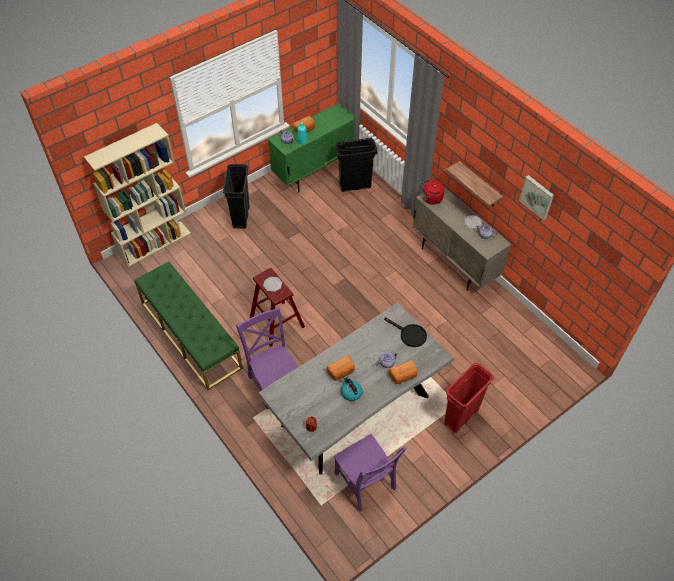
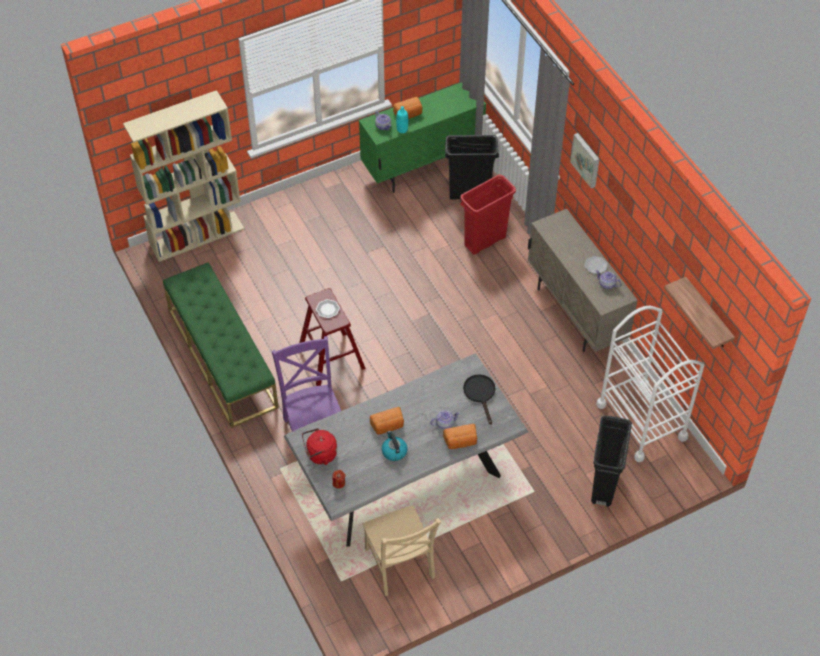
camera: 10 degrees right, 0 degrees up
(241, 217) = (312, 216): black trash can -> black trash can (603, 486)
(366, 484) = (400, 566): purple chair -> beige chair
(409, 335) = (480, 394): black frying pan -> black frying pan turned 150 degrees counterclockwise
(431, 199) = (550, 228): red kettle -> red kettle (320, 455)
(461, 417) = (535, 506): red trash can -> red trash can (485, 241)
(479, 185) = (607, 220): shelf -> shelf (707, 315)
(524, 336) = (641, 421): none -> white cart
(537, 196) = (662, 246): picture -> picture (586, 159)

